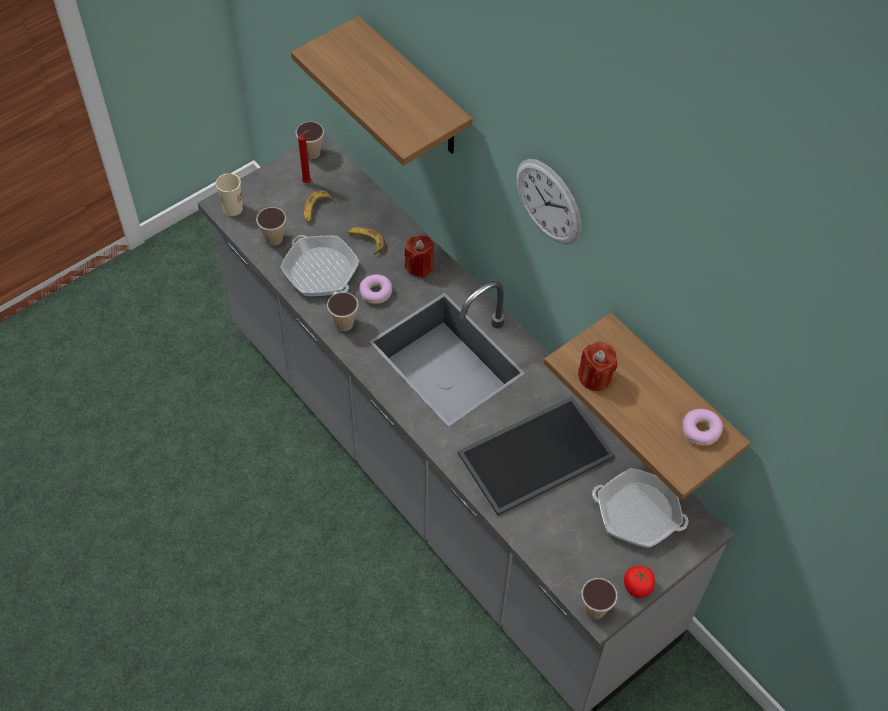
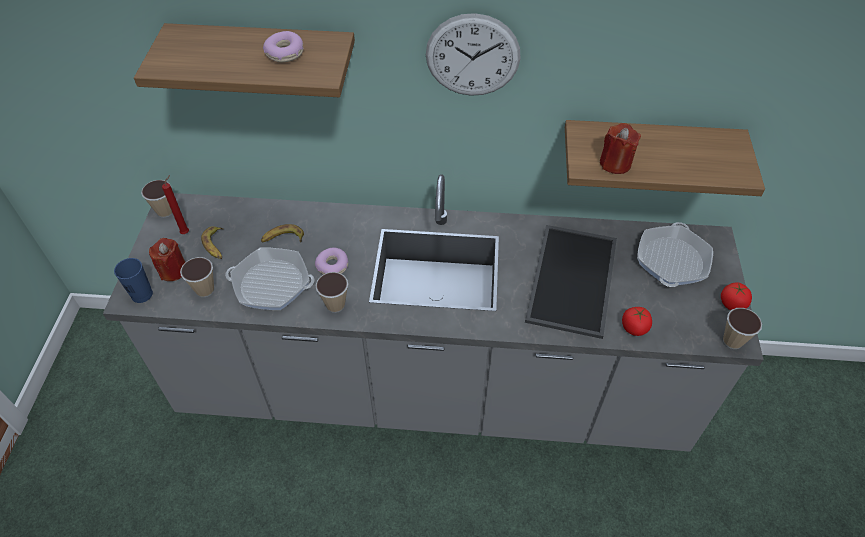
camera: 45 degrees left, 5 degrees down
(233, 208) = (142, 294): beige cup -> blue cup
(419, 266) = (342, 225): red candle -> red candle (173, 270)
(533, 531) = (634, 328): none -> tomato
(638, 513) = (672, 260): frying pan -> frying pan turned 135 degrees clockwise
(701, 431) = (716, 144): donut -> donut (285, 53)

